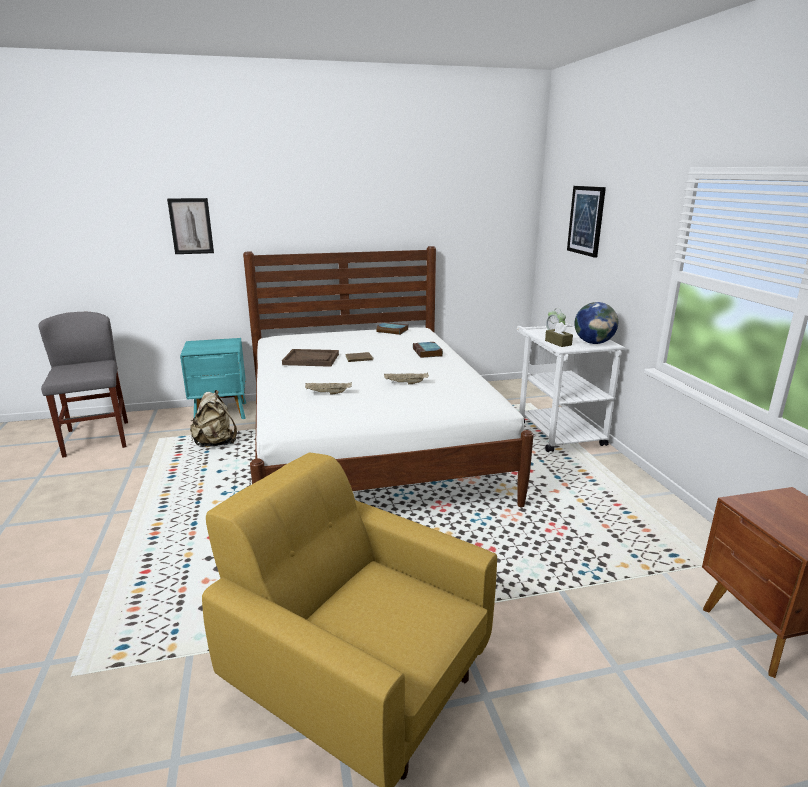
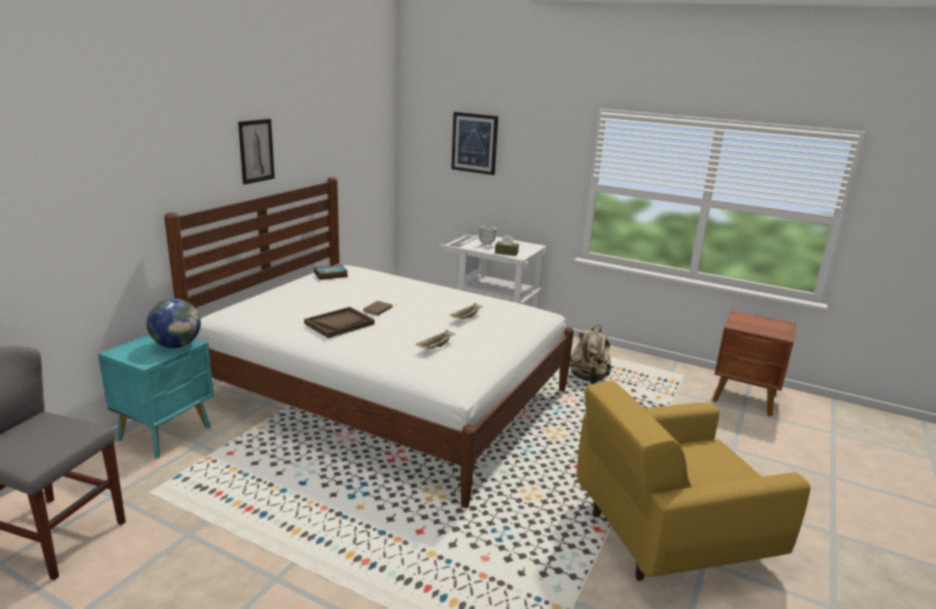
camera: 50 degrees left, 0 degrees up
(191, 226) = (94, 190): picture -> picture (256, 151)
(215, 443) = (235, 463): beige backpack -> beige backpack (588, 378)
(427, 352) = (414, 287): book -> none
(593, 343) = (524, 247): globe -> globe (177, 345)

